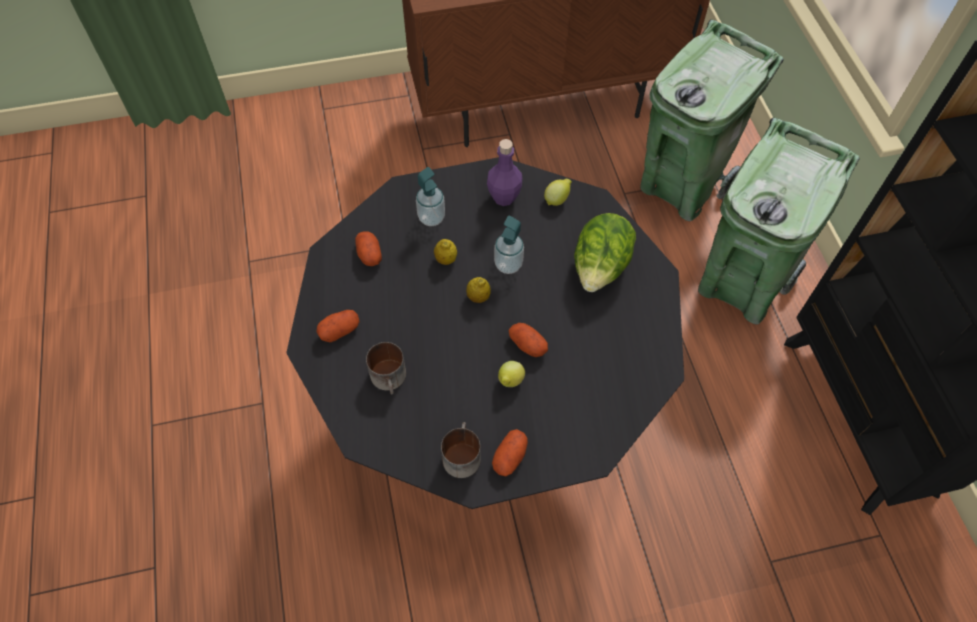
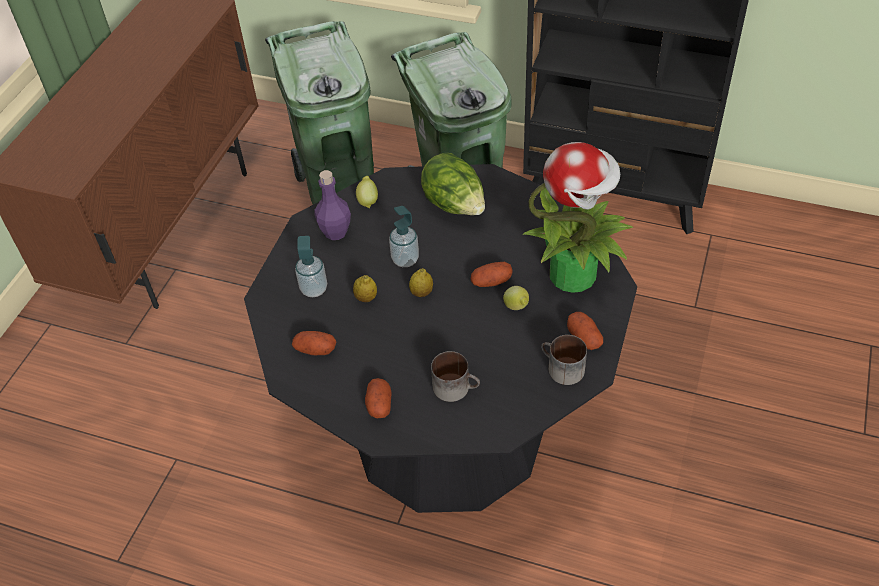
camera: 55 degrees left, 10 degrees down
(584, 410) = (574, 274): none -> potted plant

